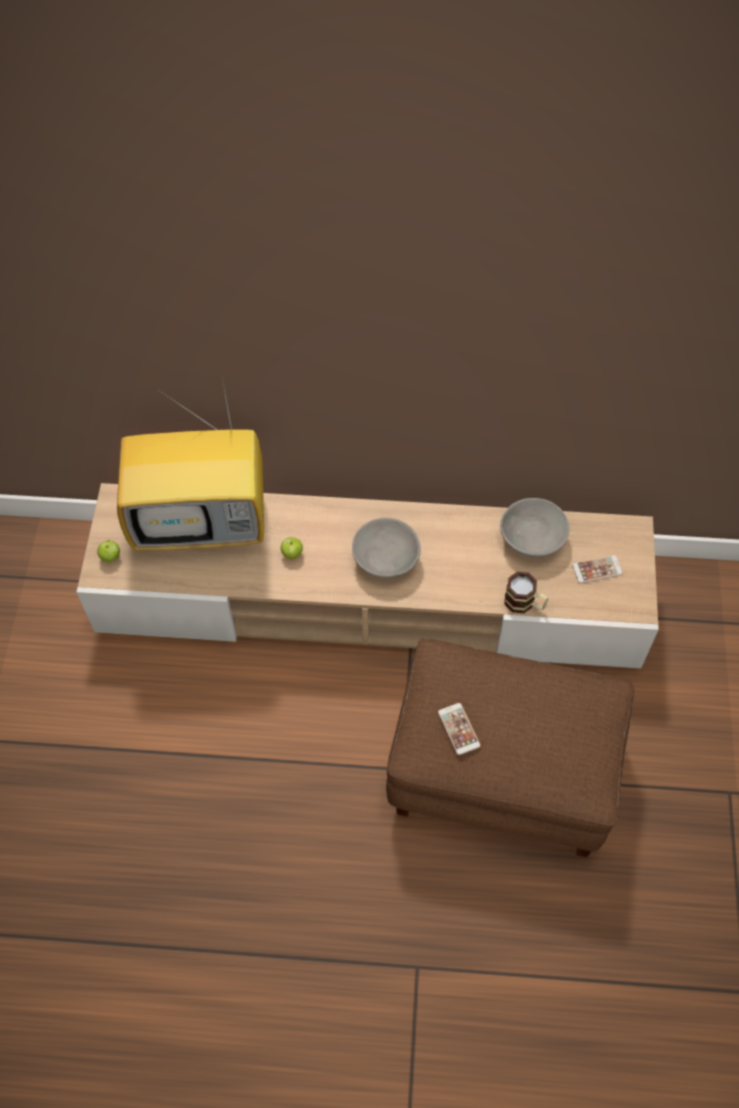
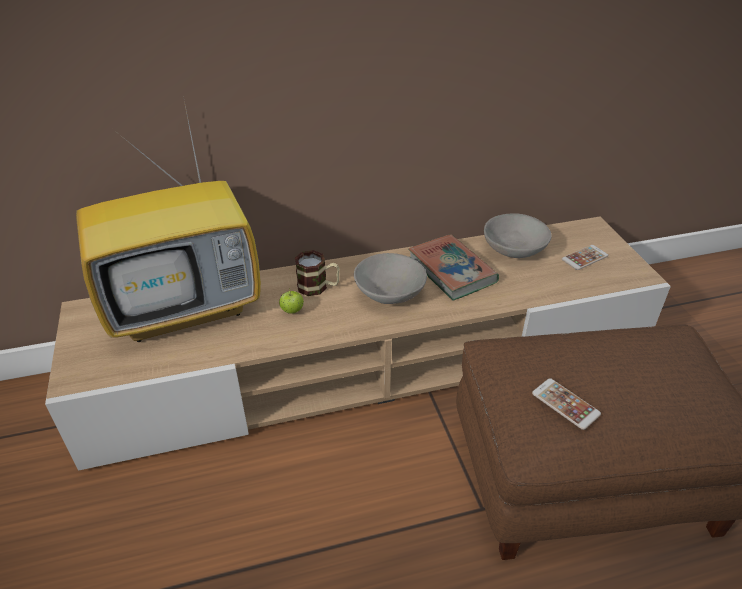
camera: 20 degrees left, 20 degrees down
(110, 556) = (84, 360): apple -> none
(457, 547) = (451, 271): none -> book
(524, 603) = (541, 295): mug -> mug (318, 287)

